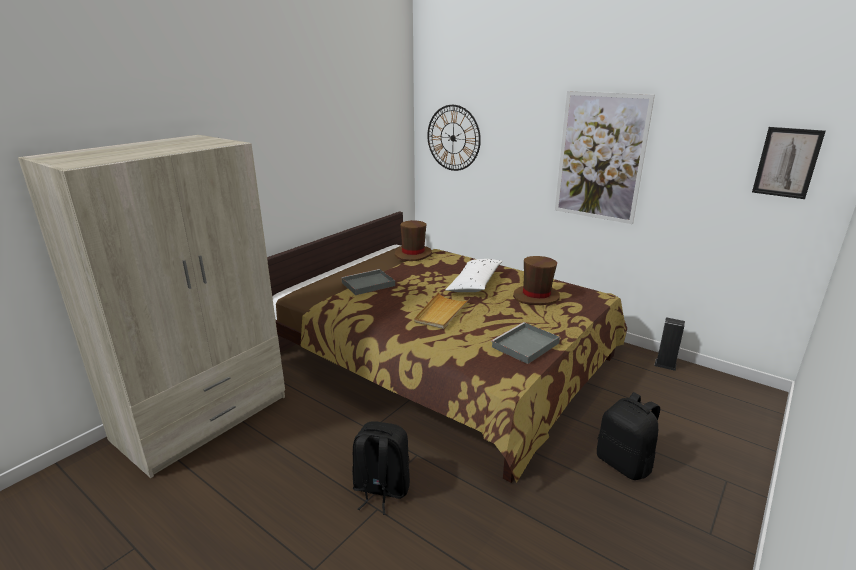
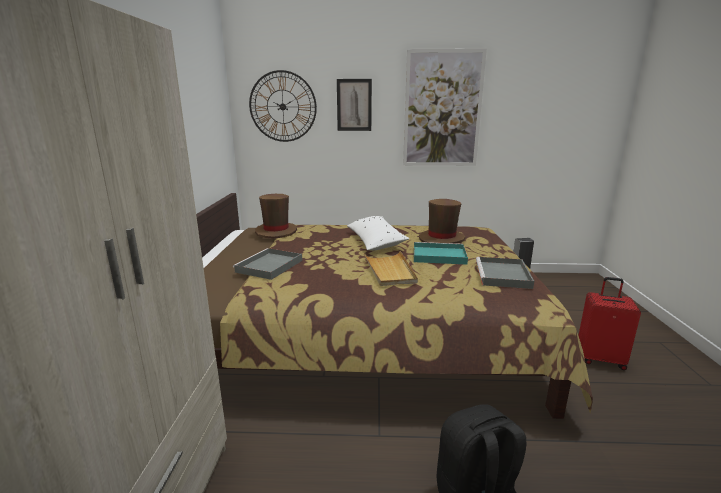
camera: 35 degrees left, 5 degrees down
(502, 311) = (437, 256): none -> turquoise tray
(624, 463) = (600, 359): black backpack -> red suitcase
(787, 162) = (587, 97): picture -> picture (354, 105)

